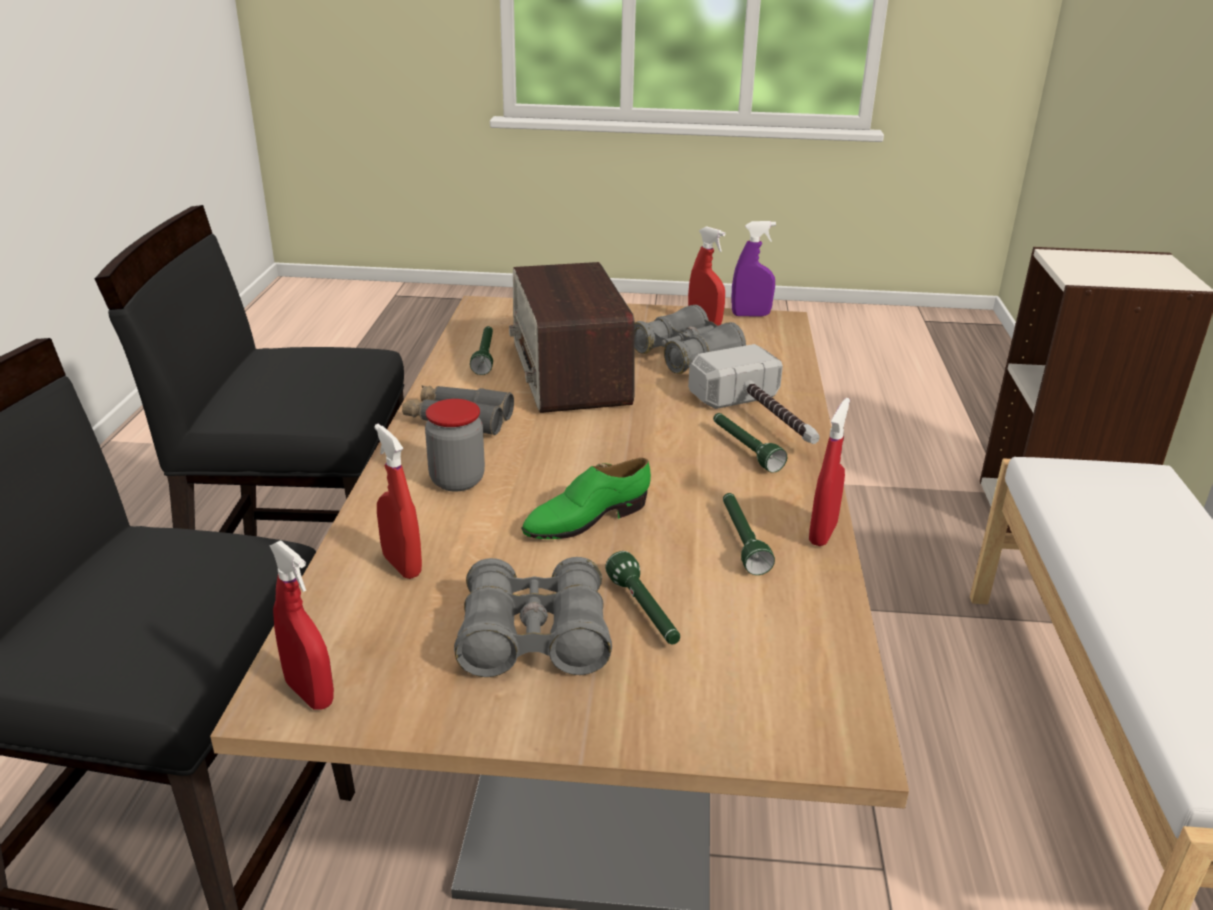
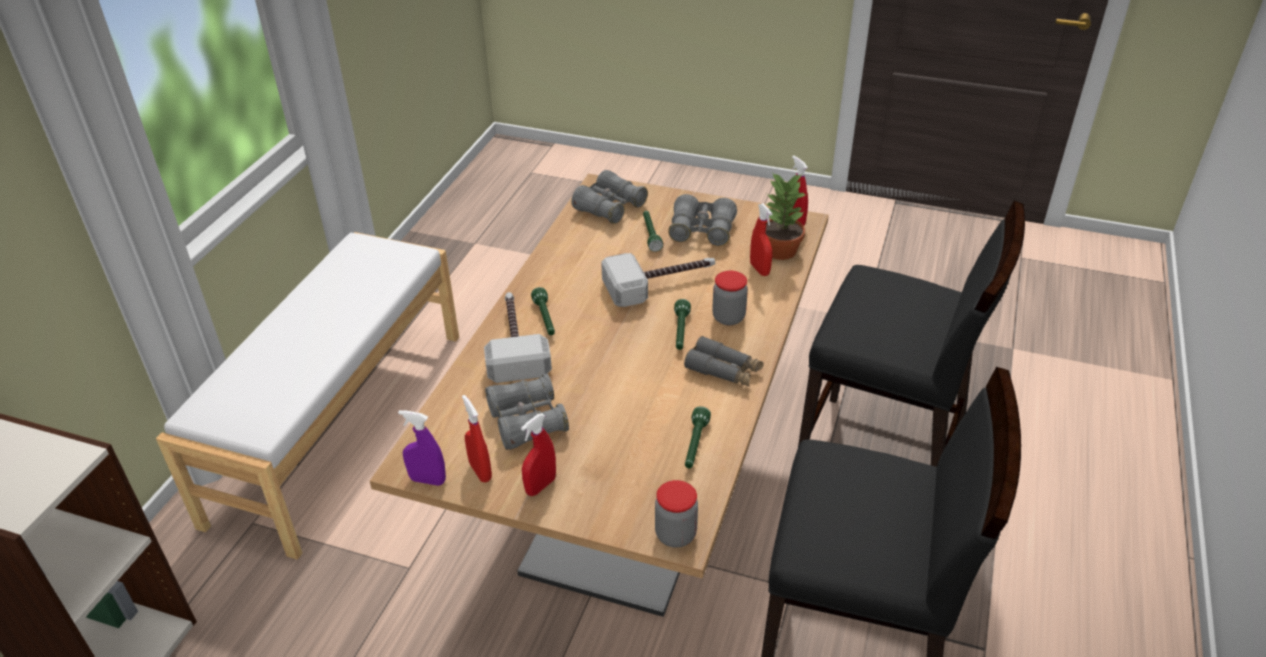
camera: 165 degrees left, 10 degrees up
(356, 611) = (779, 250): none -> potted plant
(492, 307) = (675, 534): none -> jar
(570, 373) = (630, 412): radio -> none
(586, 519) = (661, 283): green shoe -> hammer
(742, 541) = (586, 261): green flashlight -> green flashlight (680, 332)
(774, 673) = (610, 207): none -> grey binoculars
(823, 533) = (543, 260): red spray bottle -> red spray bottle (540, 486)

